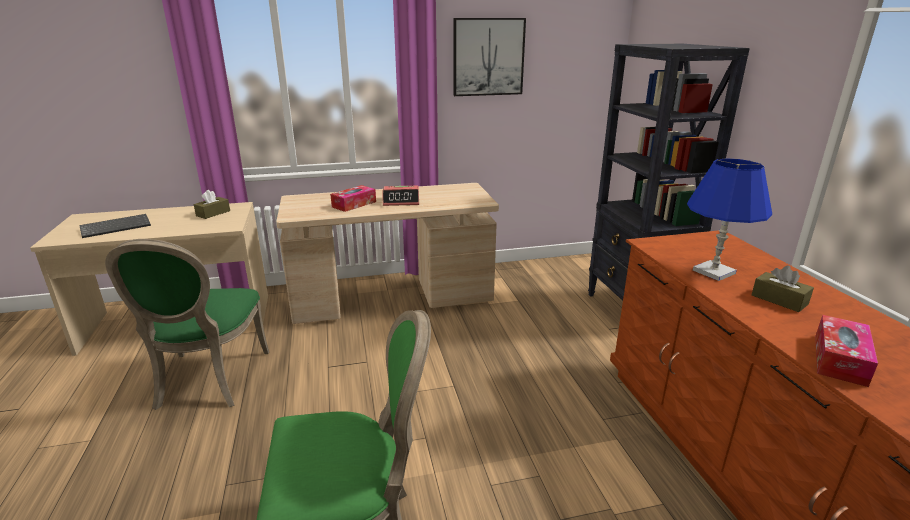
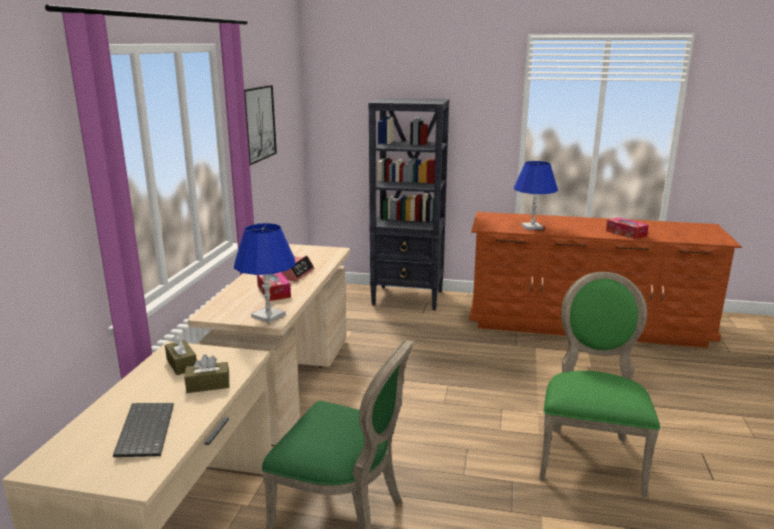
camera: 65 degrees left, 5 degrees down
(300, 213) = (268, 316): none -> blue table lamp
(779, 300) = (570, 226): brown tissue box -> brown tissue box (208, 385)

